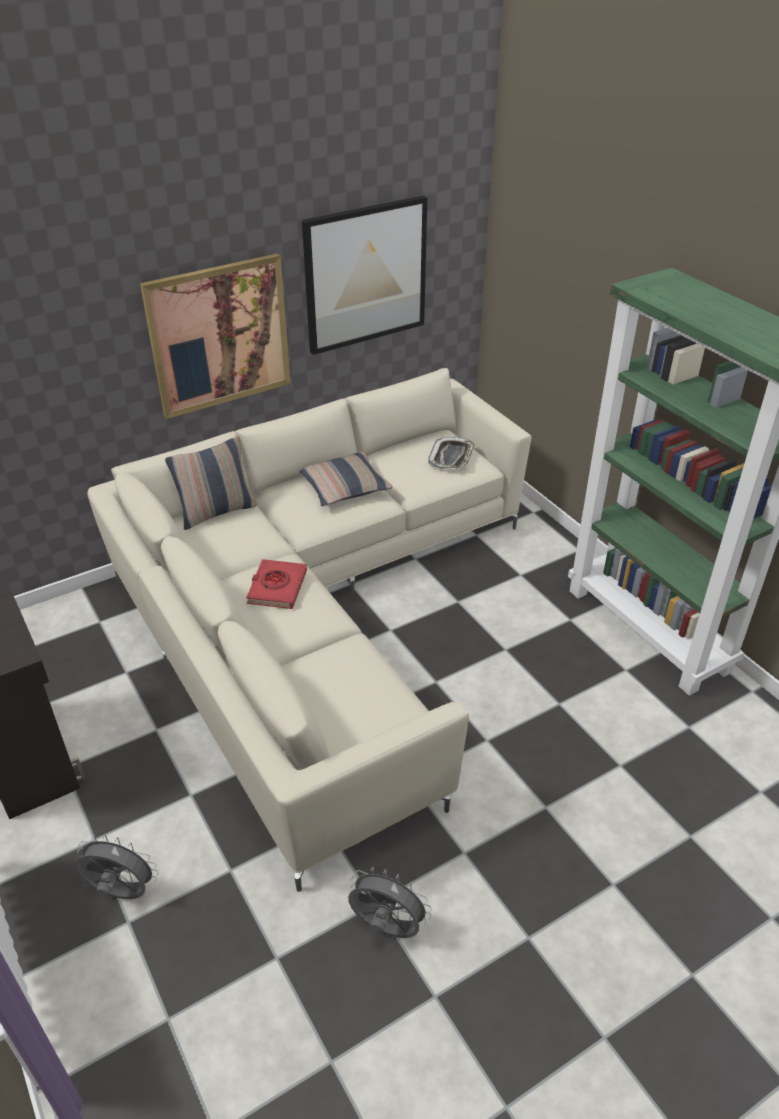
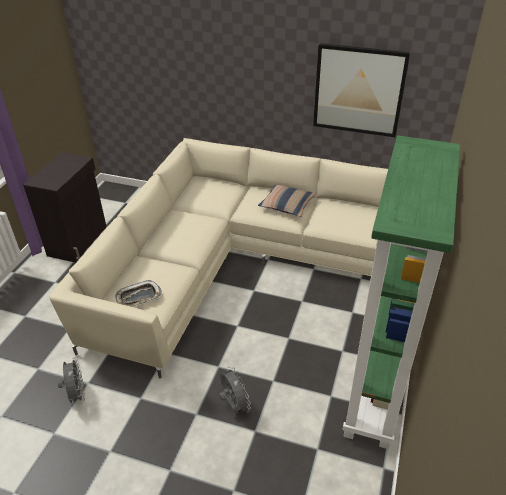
camera: 50 degrees right, 0 degrees up
(120, 893) = (36, 305): grey fan -> grey fan (233, 405)
(216, 512) = (221, 184): pillow -> none
(219, 336) = (260, 93): picture -> none
(277, 587) = (192, 227): red book -> none
(451, 457) = (360, 222): tray -> tray (138, 297)

